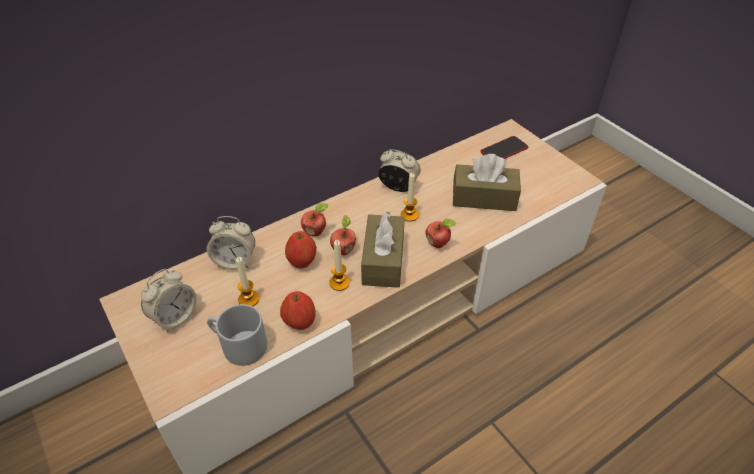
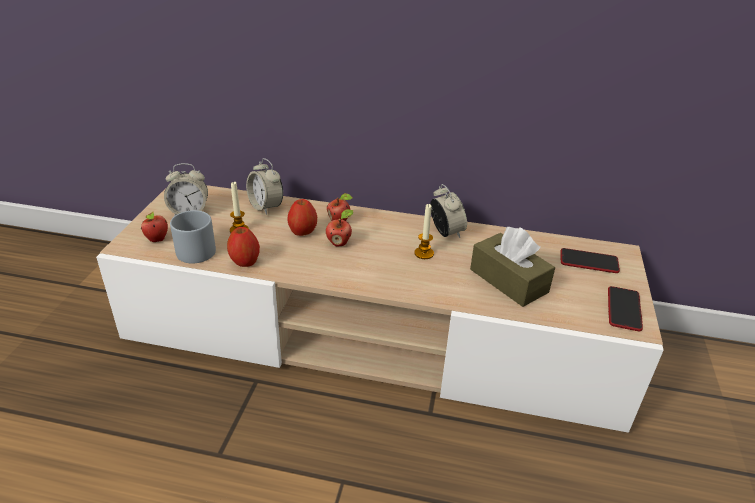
camera: 45 degrees right, 10 degrees down
(339, 283) = (305, 259): candle -> none
(383, 260) = (356, 266): brown tissue box -> none
(438, 244) = (415, 284): apple -> apple (158, 240)
(561, 172) = (624, 309): none -> phone

